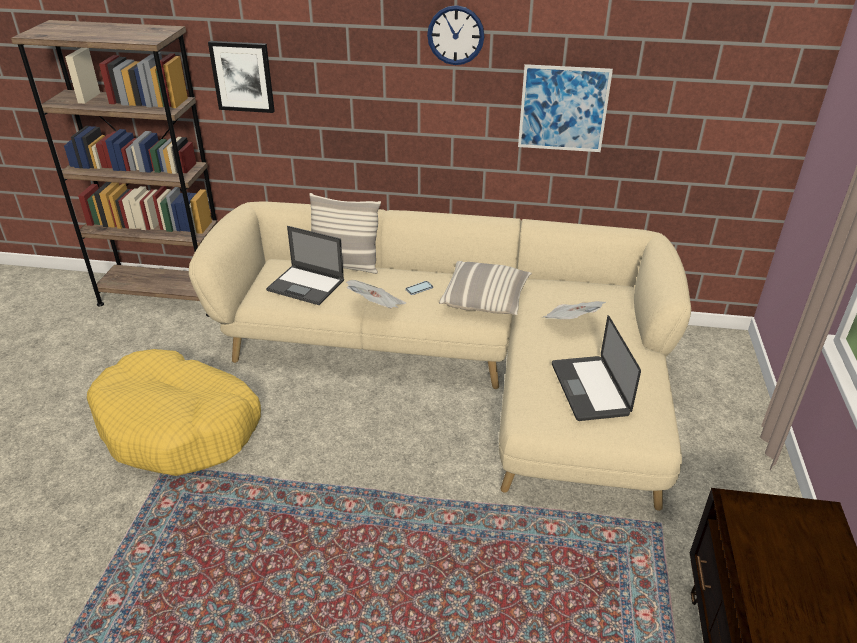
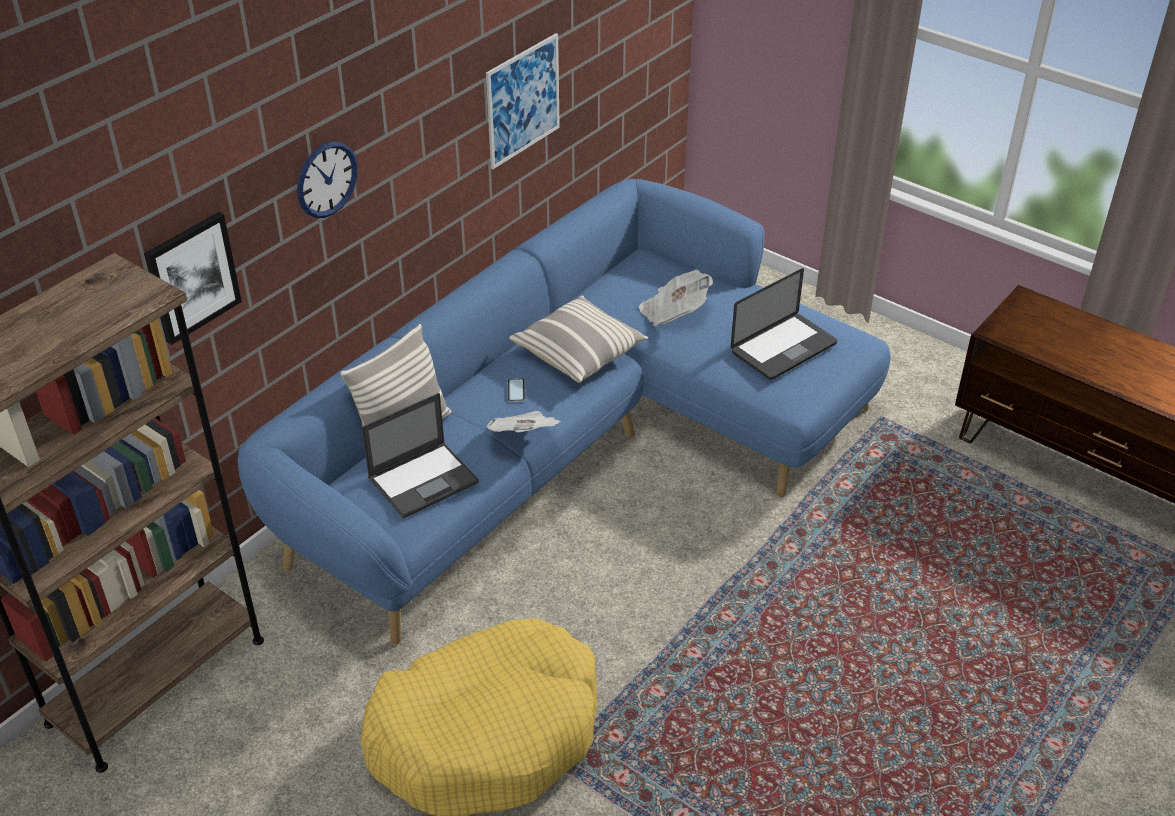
camera: 60 degrees left, 5 degrees up
(455, 35) = (421, 77): wall clock -> wall clock (326, 179)
(465, 367) = (578, 443): beige sofa -> blue sofa
(589, 389) = (783, 348): laptop -> laptop turned 60 degrees counterclockwise

